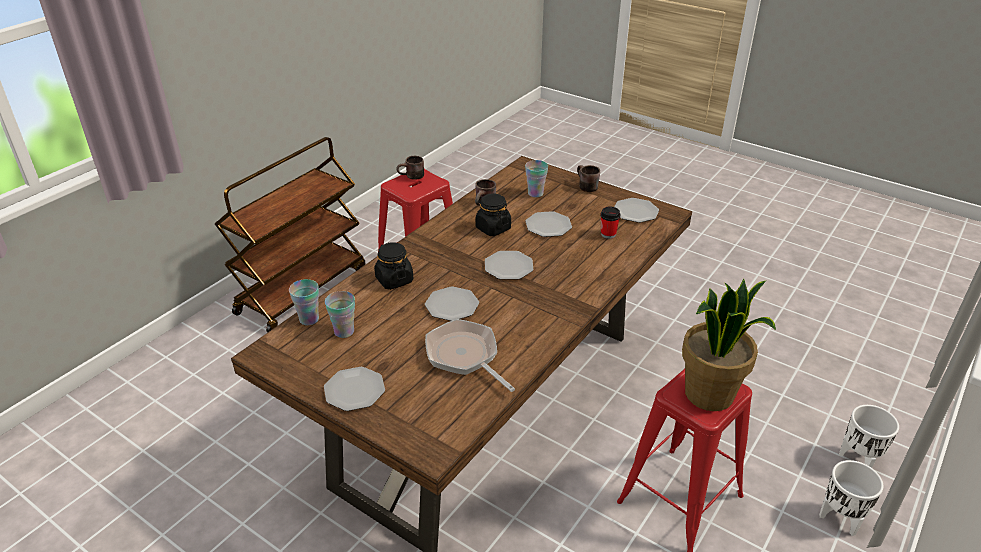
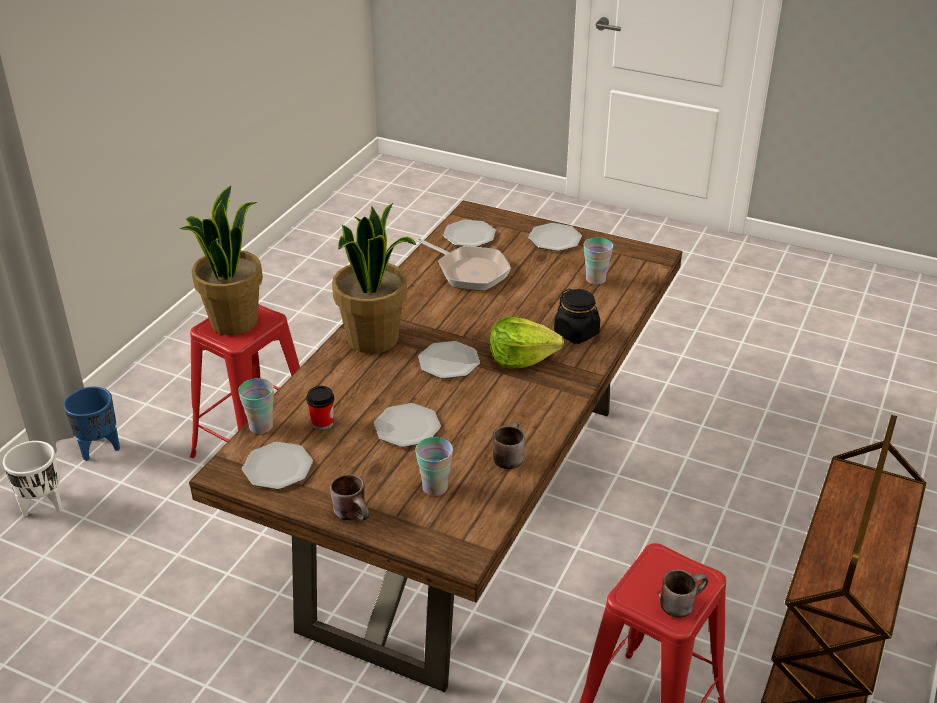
camera: 170 degrees right, 0 degrees up
(309, 319) = (638, 286): cup -> cup (261, 426)
(449, 264) = (521, 358): none -> lettuce
(451, 305) = (500, 313): plate -> plate (469, 236)
(493, 228) = (484, 415): black jar -> none
(568, 292) = (374, 339): none -> potted plant
(840, 520) = (99, 448): white planter -> blue planter

